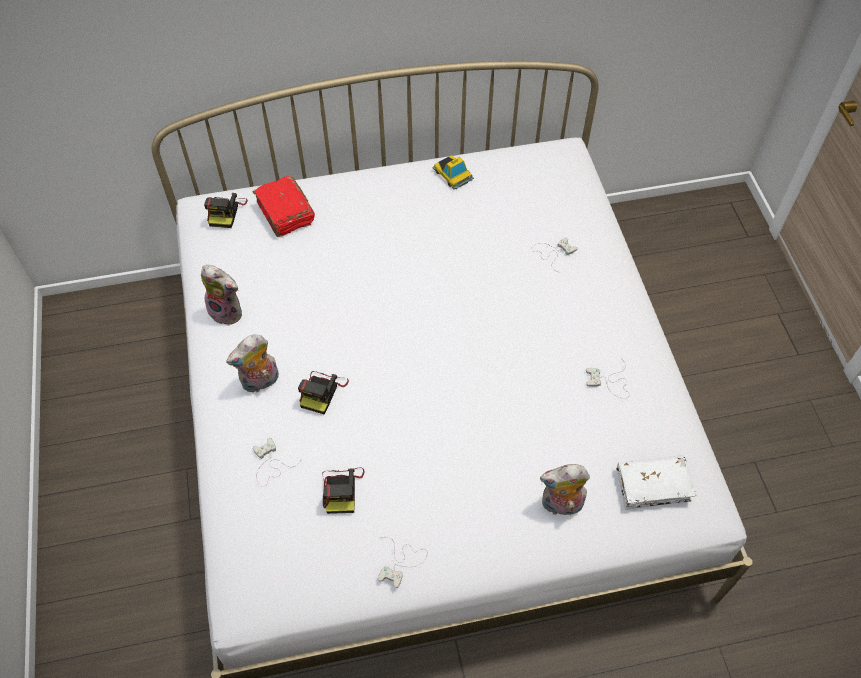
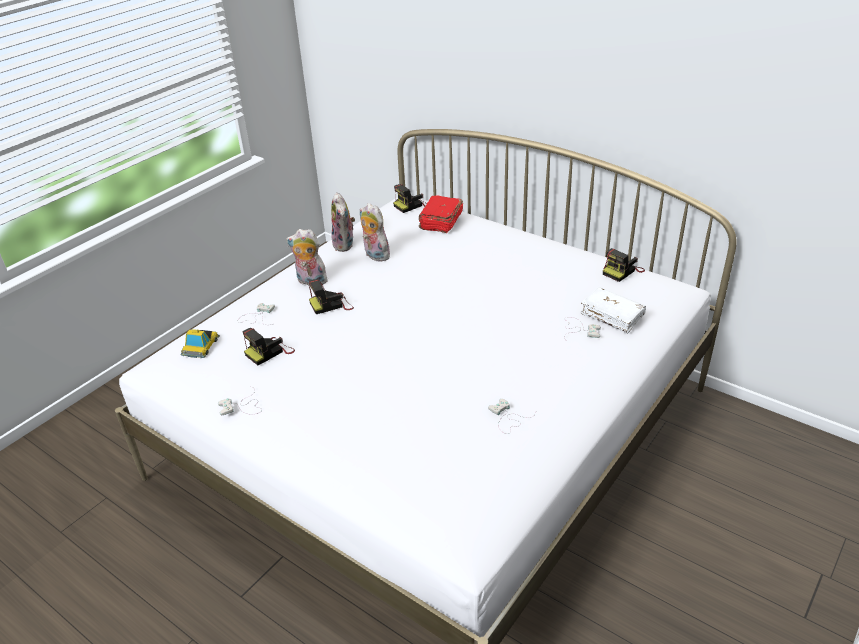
camera: 50 degrees right, 20 degrees down
(453, 174) = (572, 256): toy car -> toy car (200, 346)
(510, 163) = (622, 271): none -> camera
(561, 505) = (369, 454): plush toy -> plush toy (374, 255)
(653, 485) = (445, 494): white book -> white book (612, 315)

